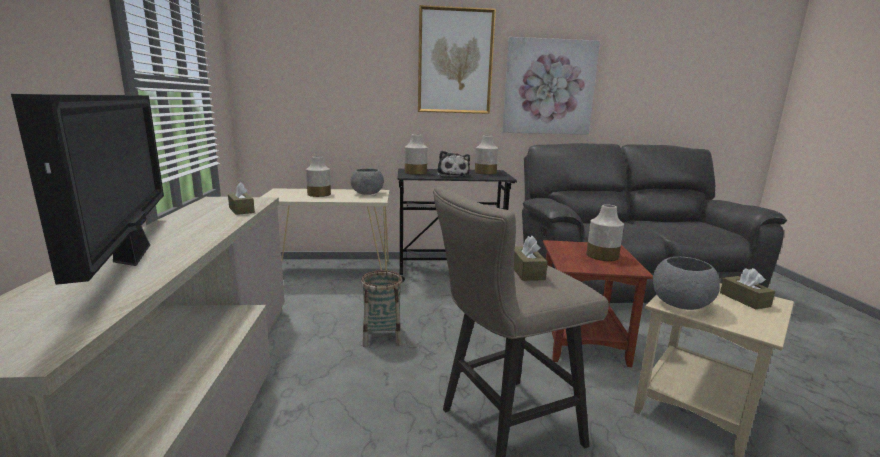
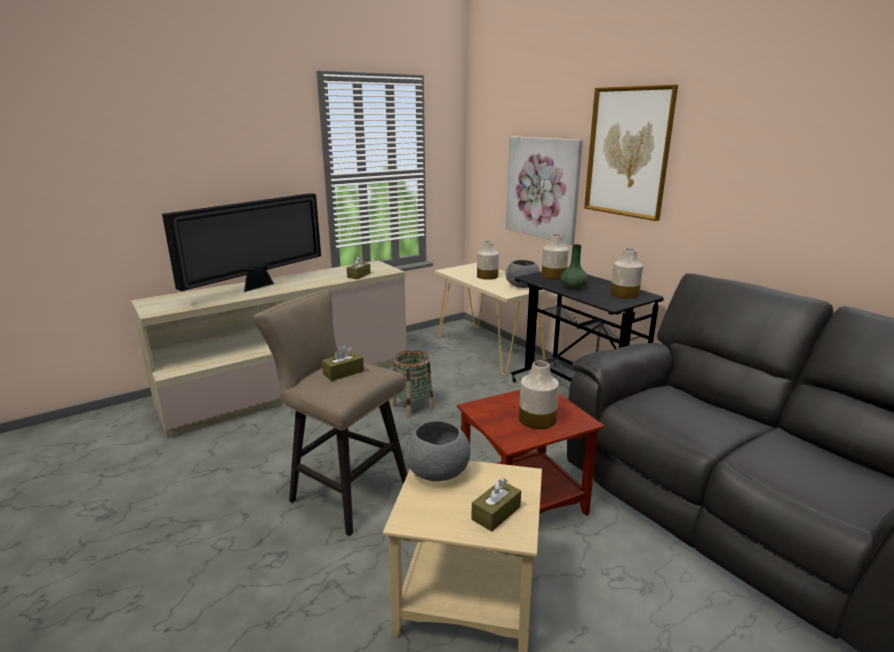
camera: 60 degrees right, 5 degrees up
(452, 175) = (573, 287): plush toy -> green vase
(549, 87) = (742, 193): picture -> picture (542, 188)

